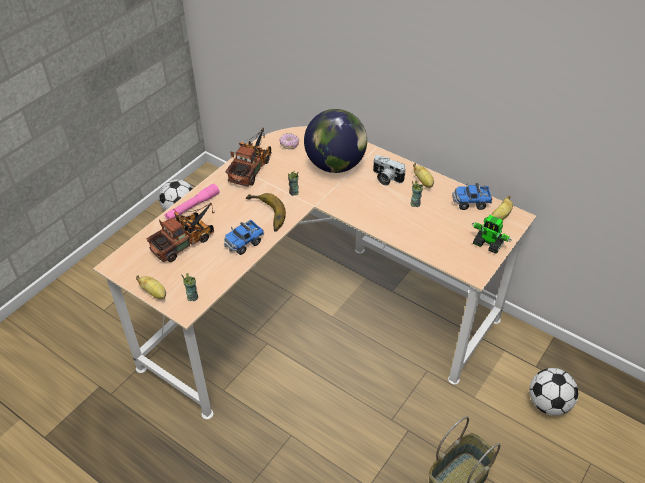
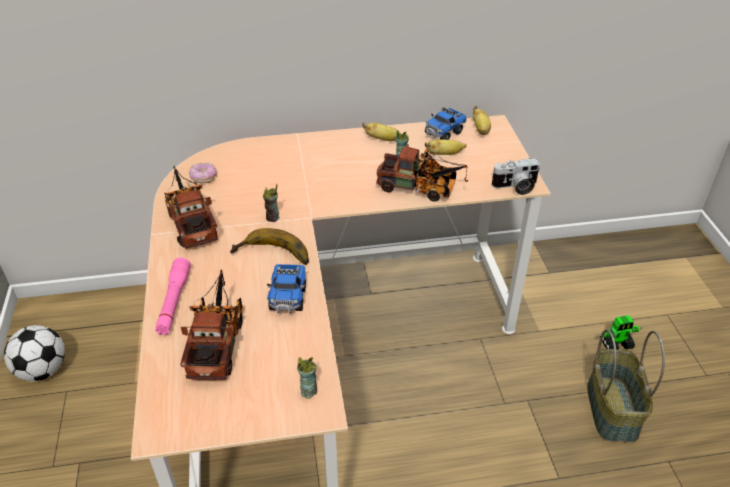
camera: 45 degrees left, 5 degrees down
(155, 293) = (257, 422): banana -> banana (444, 154)
(335, 165) = (280, 170): globe -> none
(386, 178) = (344, 154): camera -> camera (515, 187)
(400, 230) = (421, 189): none -> toy truck
(488, 244) = (503, 156): toy robot -> toy robot (616, 343)
(548, 403) = (591, 293): football -> none

